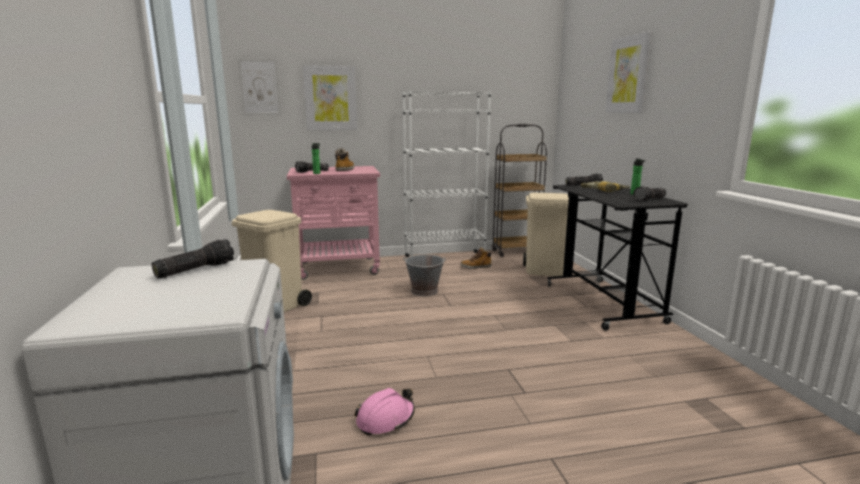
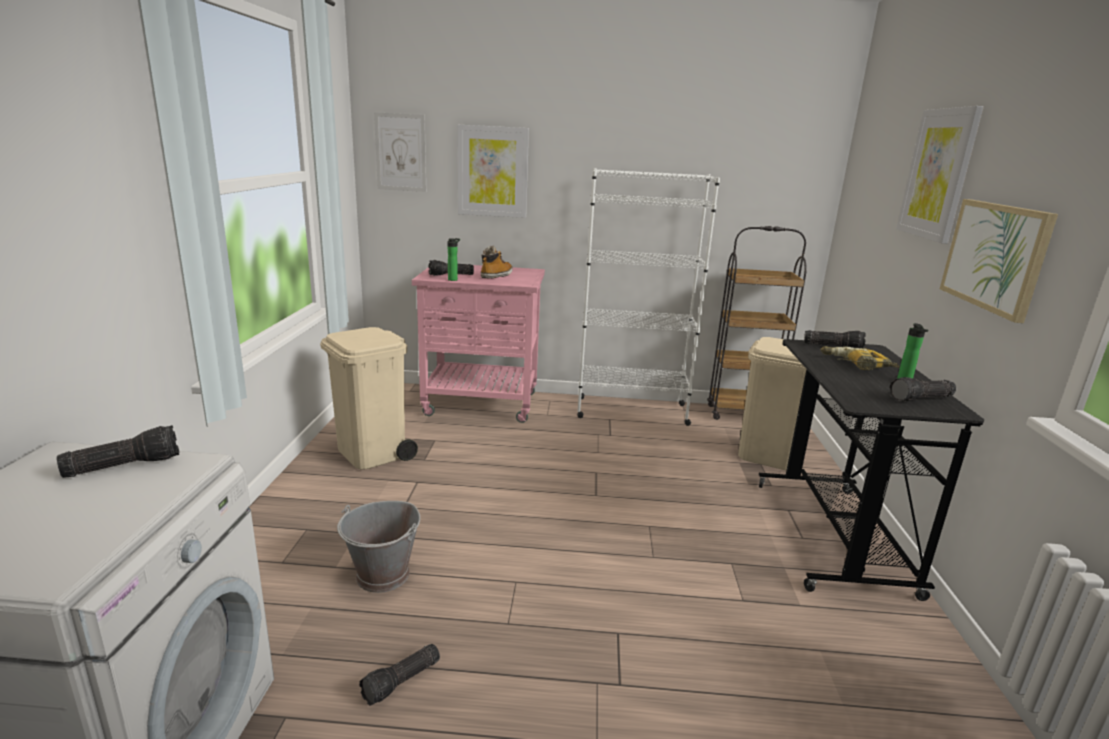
camera: 15 degrees right, 5 degrees up
(385, 419) = (402, 682): pink hard hat -> flashlight
(425, 291) = (573, 463): grey bucket -> grey bucket (383, 575)
(476, 267) = (668, 432): boot -> none
(675, 112) = (995, 256): none -> picture

